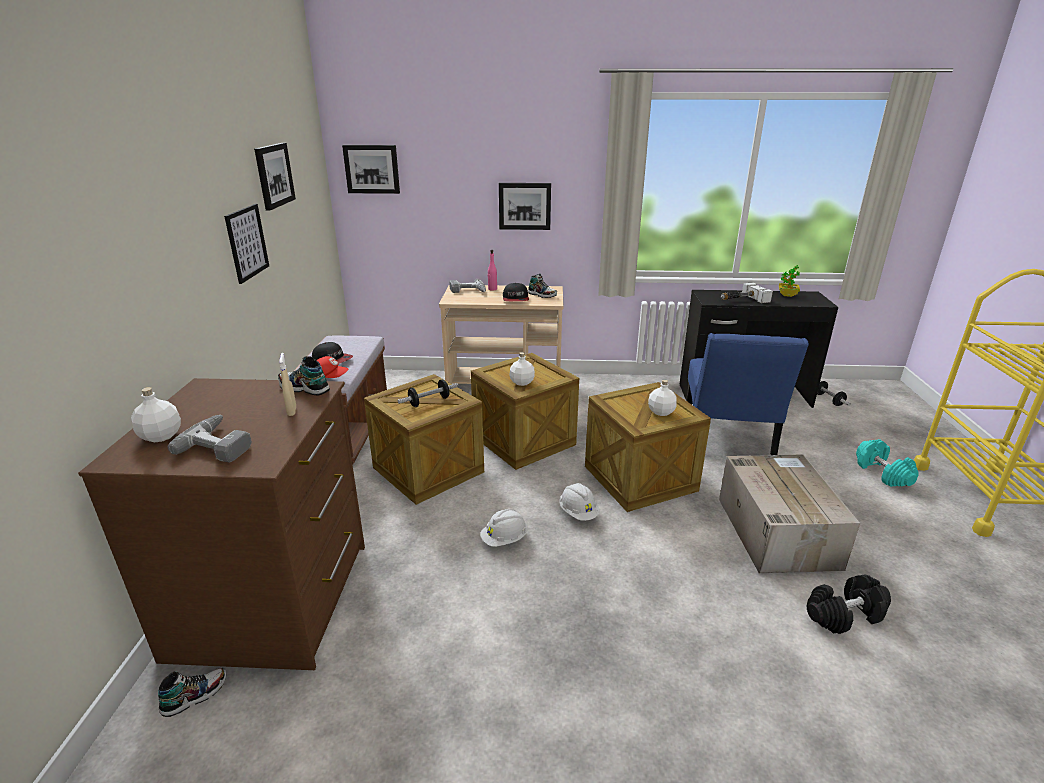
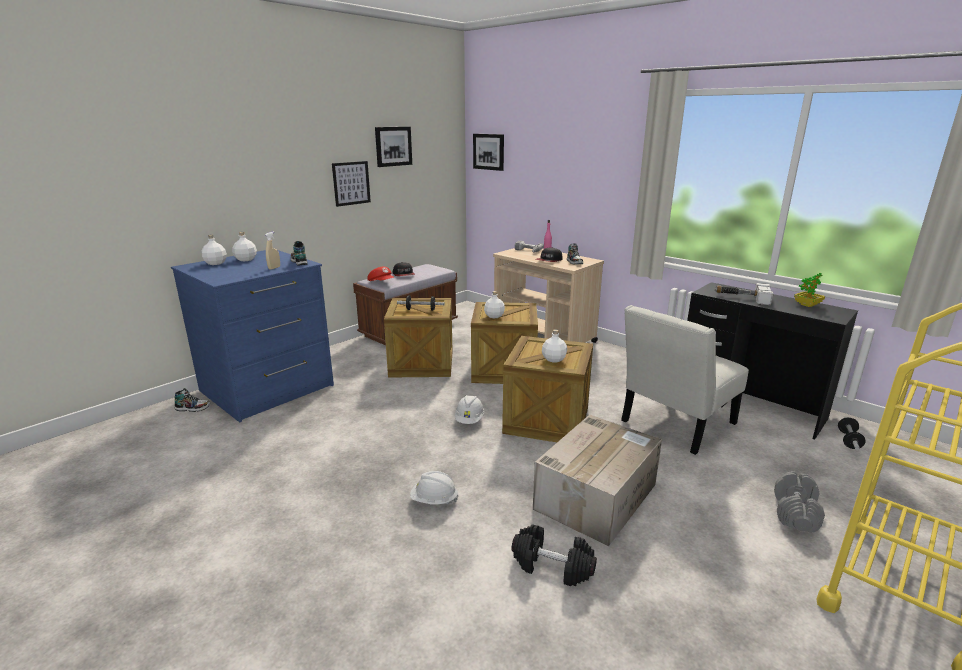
camera: 40 degrees right, 5 degrees down
(201, 411) = (246, 259): none -> white bottle
(221, 443) = (225, 271): power drill -> none
(275, 599) = (268, 389): brown dresser -> blue dresser
(504, 539) = (404, 413): white hard hat -> white hard hat (434, 500)
(524, 206) = (584, 187): picture -> none
(727, 436) = (674, 424): blue chair -> white chair
(882, 473) = (794, 512): turquoise dumbbell -> grey dumbbell

